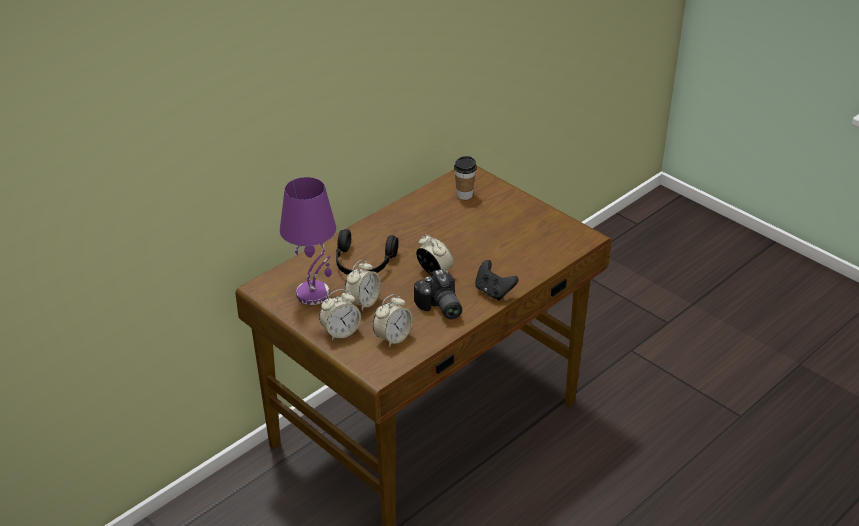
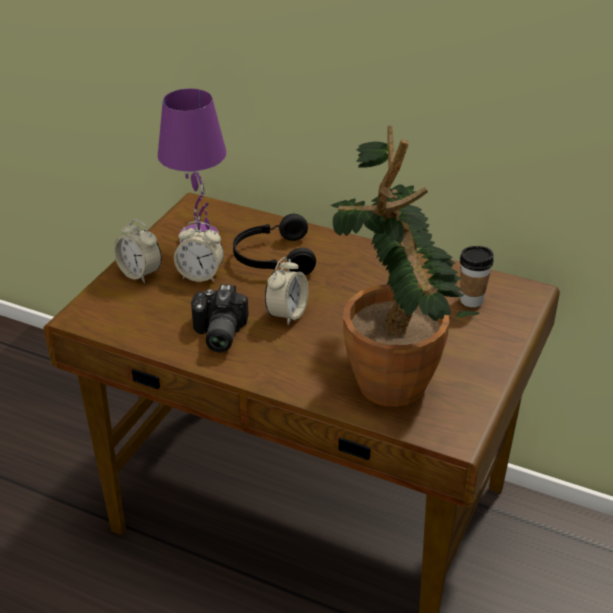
camera: 70 degrees right, 0 degrees up
(393, 337) = (144, 312): alarm clock -> none
(439, 308) = (217, 334): camera -> camera turned 45 degrees counterclockwise
(493, 291) = (272, 372): black game controller -> none
(518, 243) = (395, 371): none -> potted plant

